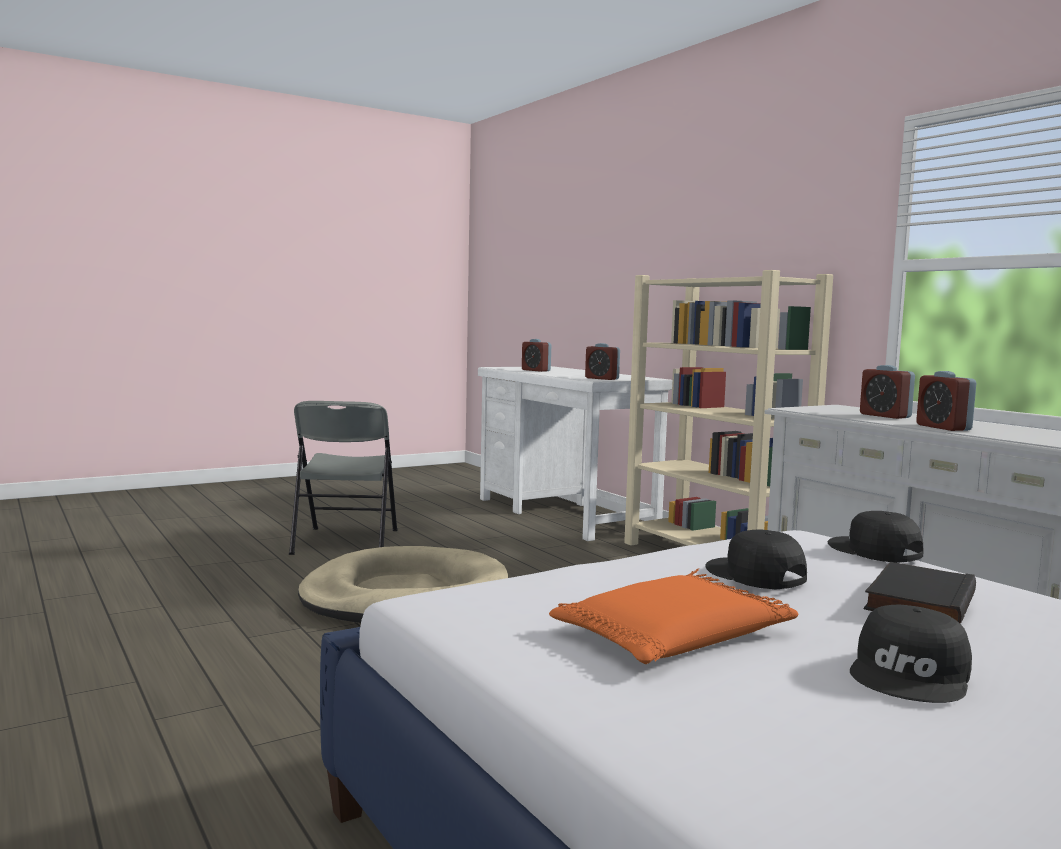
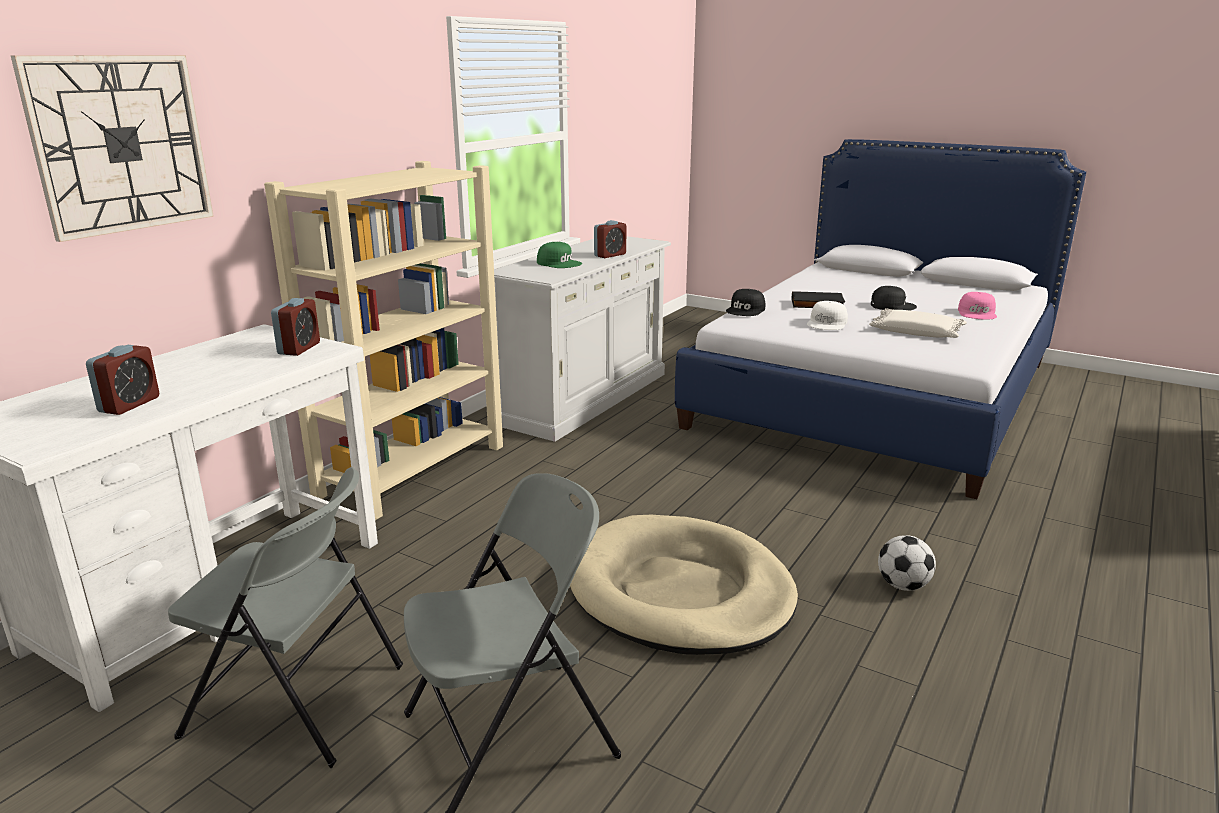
camera: 115 degrees left, 15 degrees up
(271, 671) = (902, 586): none -> football
(439, 518) = (295, 700): none -> grey chair
(635, 249) = (121, 144): none -> wall clock
(673, 632) = (916, 330): orange pillow -> white pillow
(754, 574) = (827, 323): black cap -> white cap
(800, 769) = (977, 313): none -> pink cap
(885, 416) = (559, 263): alarm clock -> green cap

